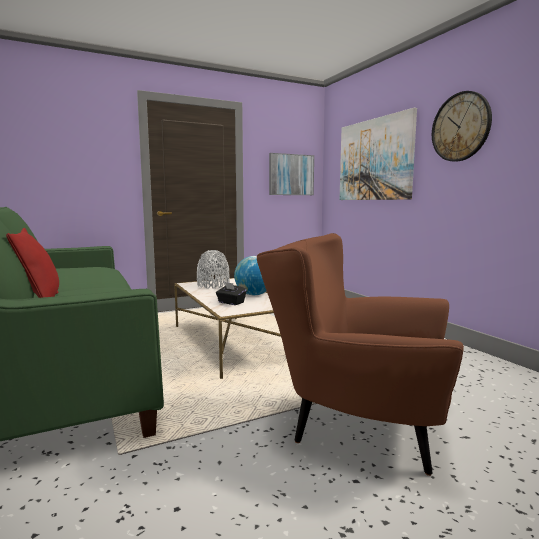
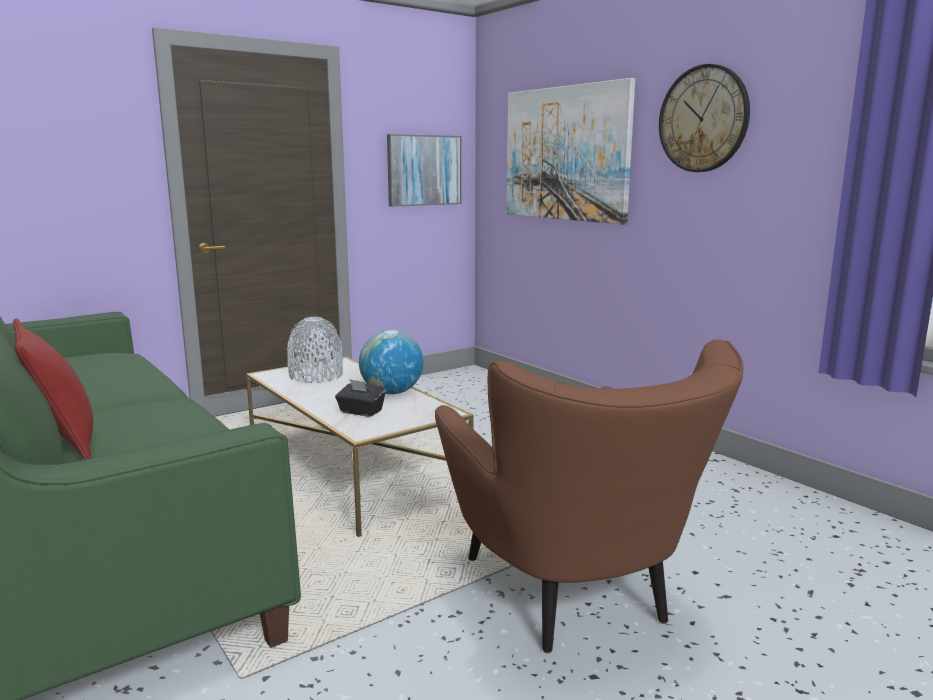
camera: 10 degrees left, 5 degrees up
(352, 427) = (573, 597): brown armchair -> brown armchair turned 120 degrees counterclockwise

